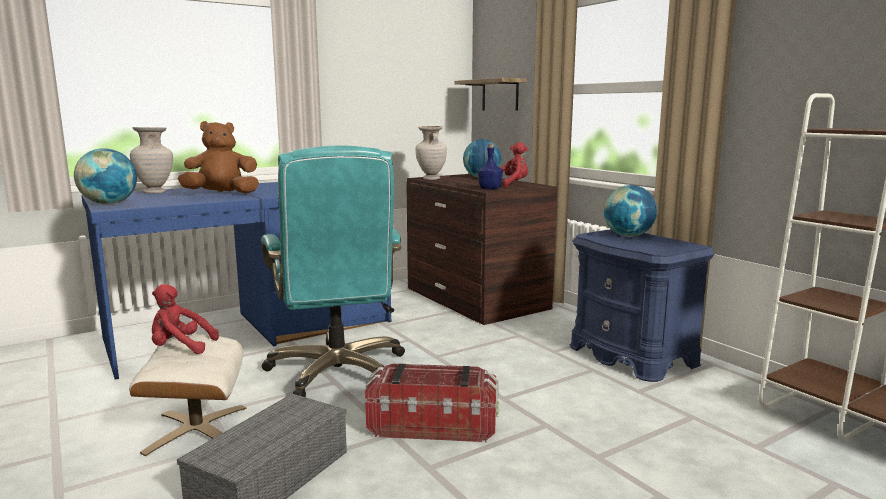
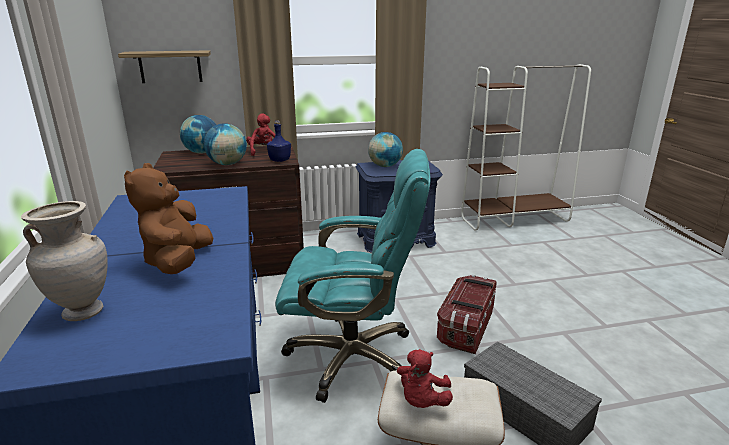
camera: 70 degrees left, 10 degrees up
(109, 204) = (177, 346): globe -> globe (227, 164)
(431, 179) = (179, 167): beige vase -> none

